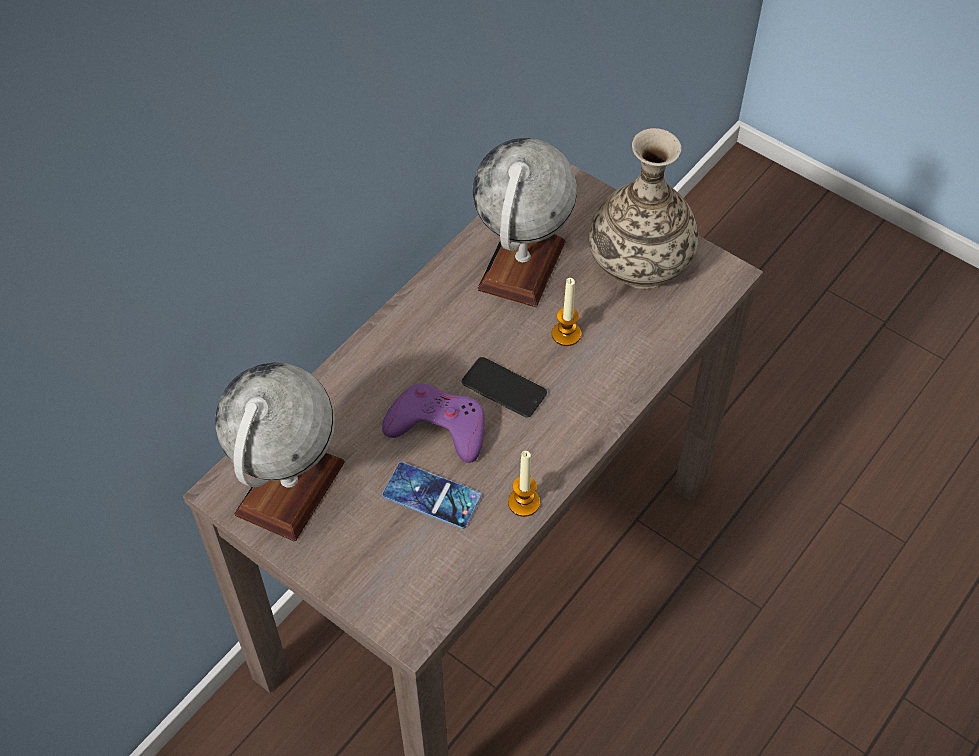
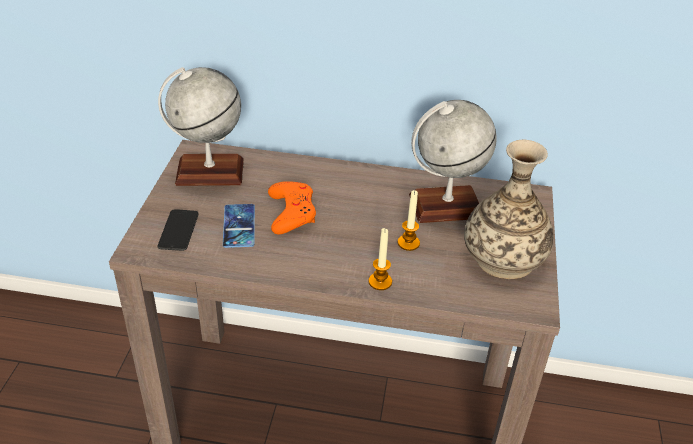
camera: 60 degrees right, 15 degrees down
(438, 427) = (291, 212): purple game controller -> orange game controller
(504, 388) = (342, 229): phone -> phone (178, 230)
(524, 502) = (259, 267): candle -> candle (380, 282)

